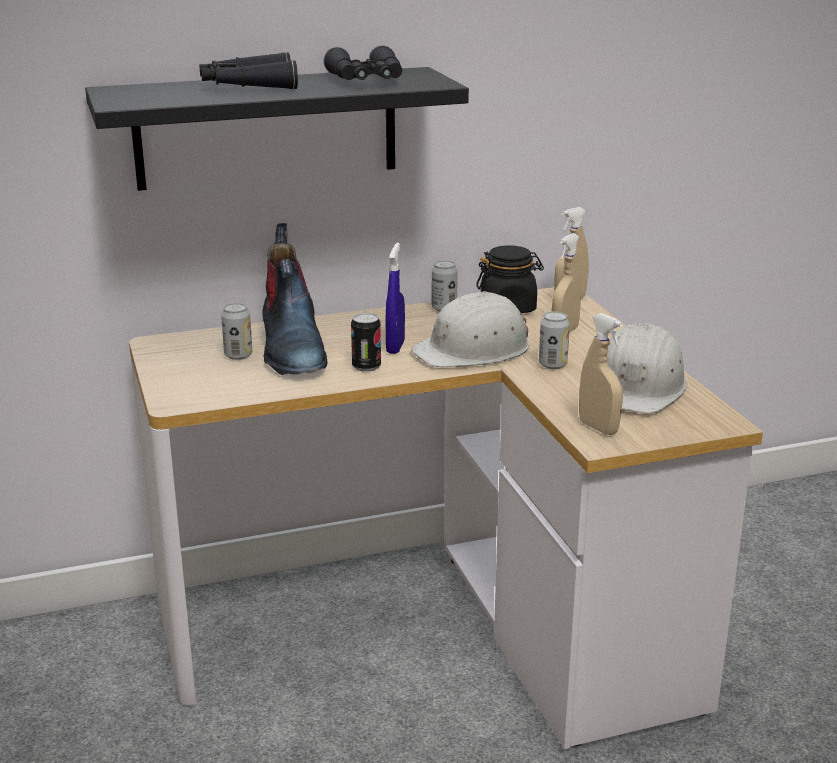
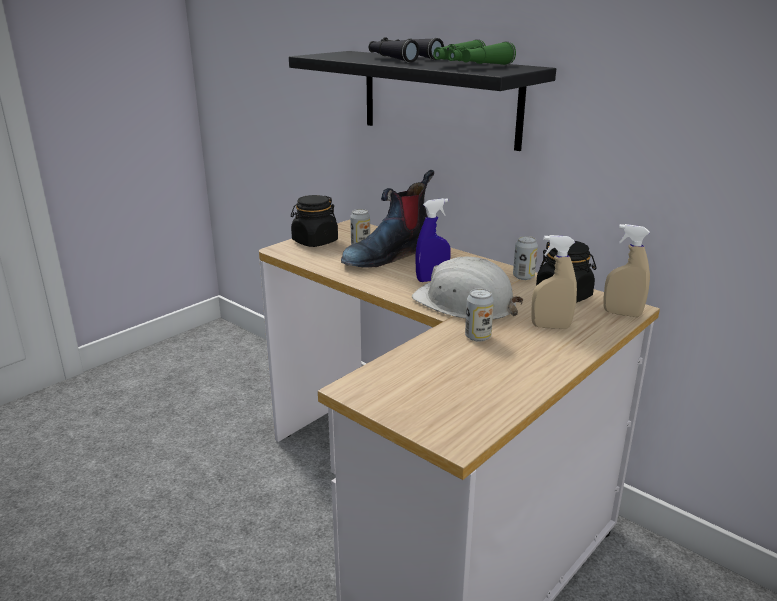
camera: 60 degrees right, 0 degrees up
(181, 376) = (315, 242): none -> black jar
(366, 81) = (468, 66): black binoculars -> green binoculars
(366, 366) = (389, 279): can -> none
(598, 428) = (379, 381): beige spray bottle -> none
(639, 386) = (484, 381): white hard hat -> none

